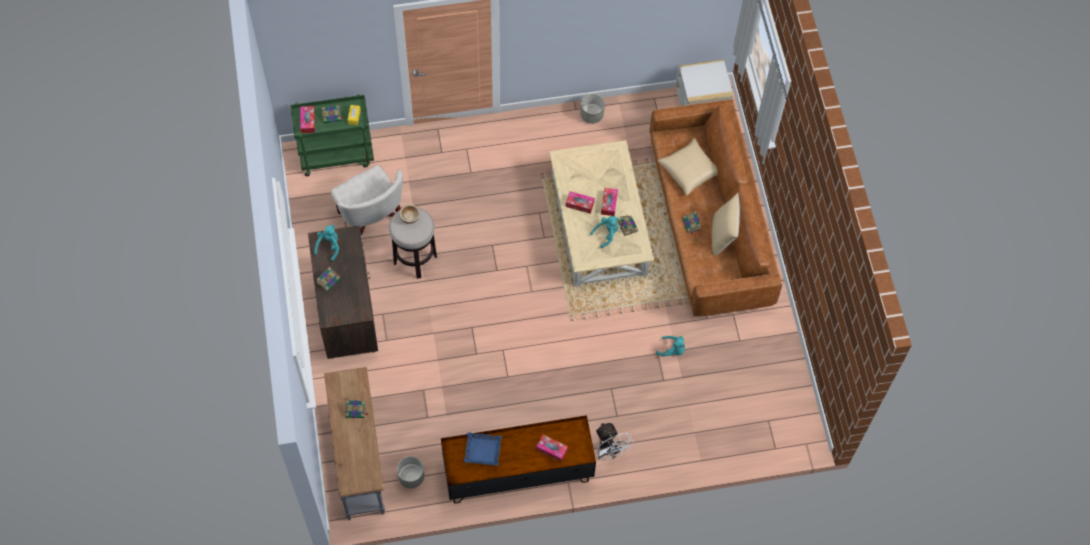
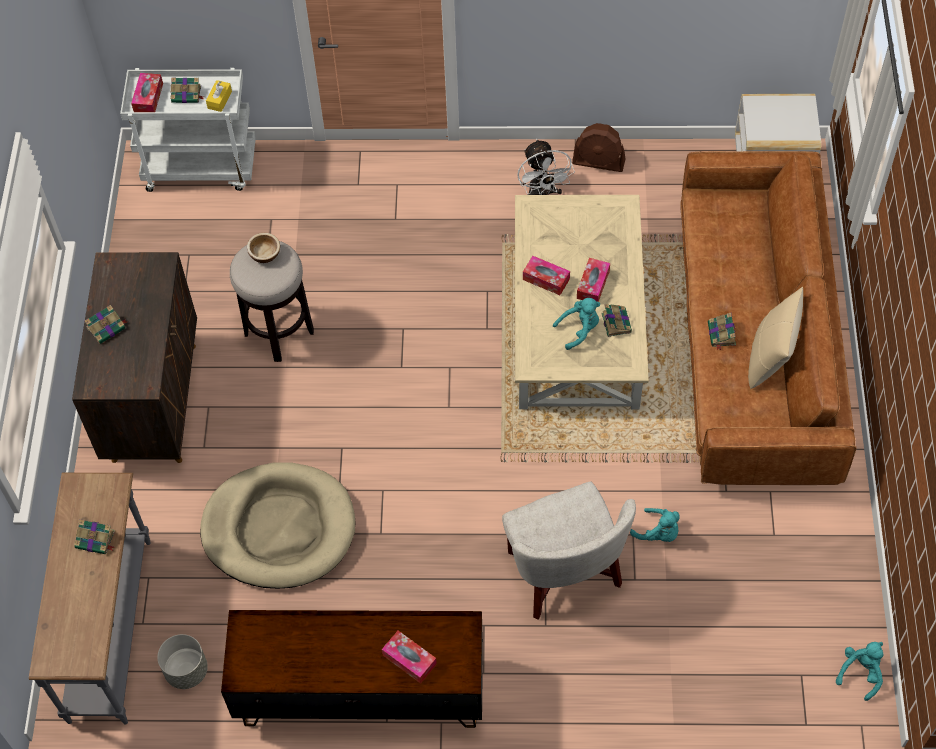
camera: 15 degrees right, 5 degrees down
(329, 246) = (122, 276): turquoise plush toy -> turquoise plush toy (860, 673)
(337, 155) = (202, 168): green cart -> white cart
(371, 218) = (227, 264): white armchair -> white armchair (563, 570)
(445, 383) = (279, 528): none -> beige dog bed
(482, 450) = (293, 642): blue tray -> none
(592, 115) = (598, 162): grey planter -> brown fan
(609, 452) = (520, 683): white fan -> white fan (542, 194)
(689, 170) = (733, 253): beige pillow -> none

